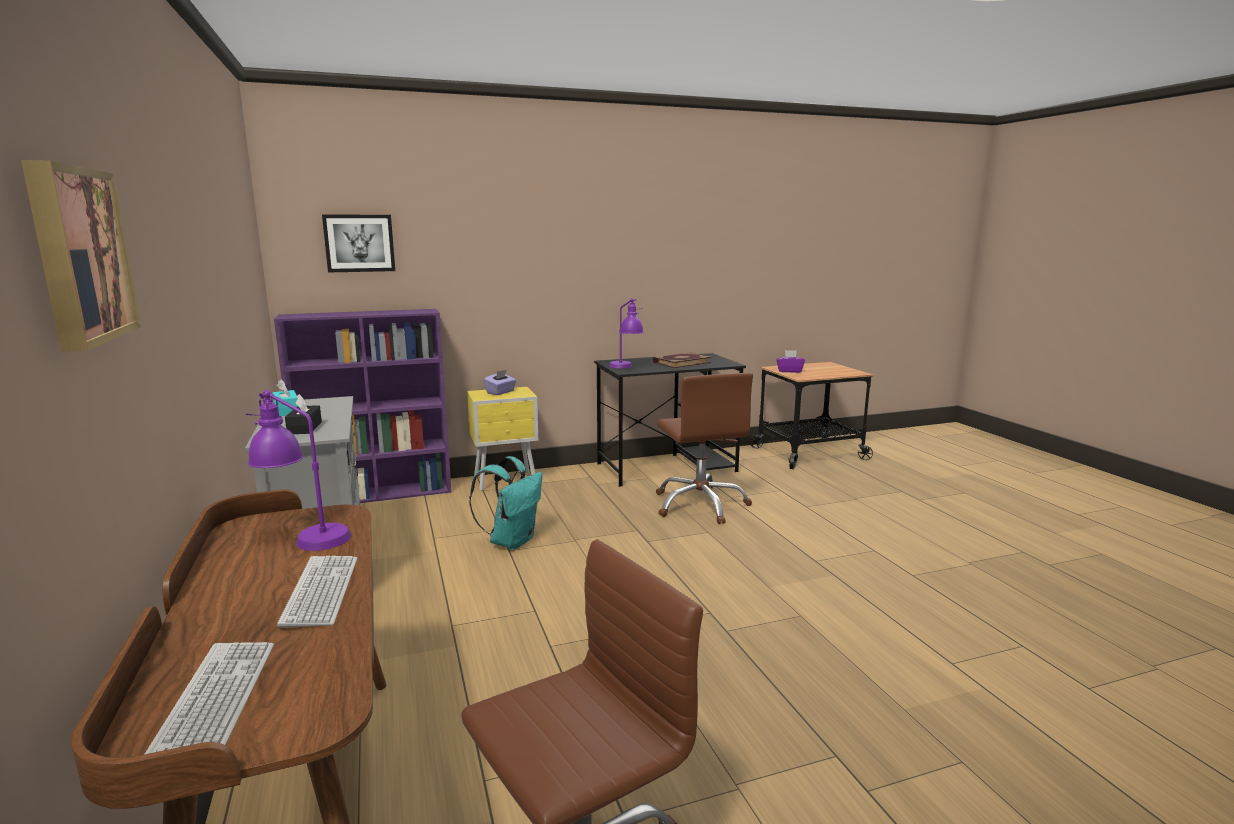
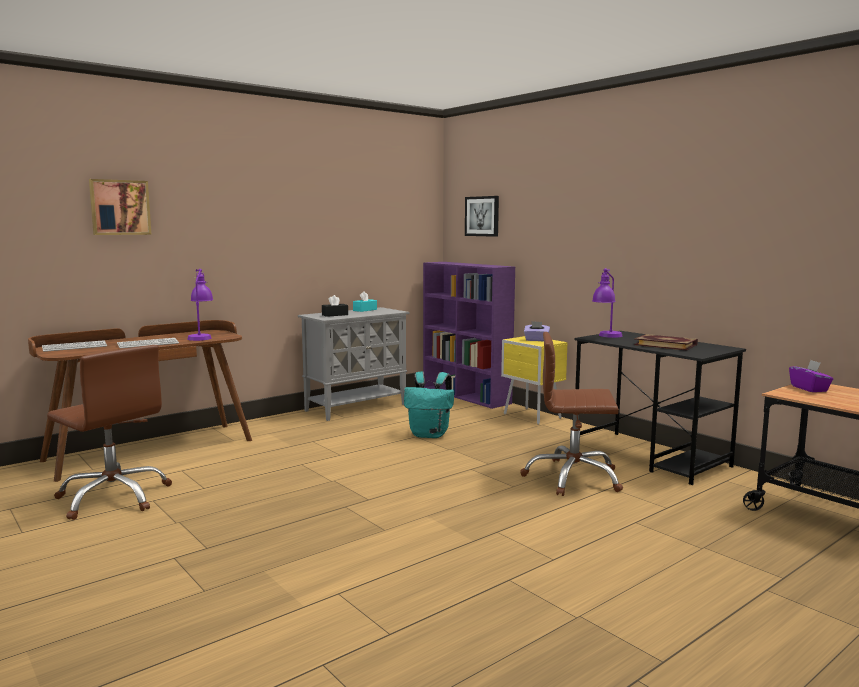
camera: 70 degrees right, 5 degrees down
(700, 504) = (573, 478): brown office chair -> brown office chair turned 45 degrees clockwise

